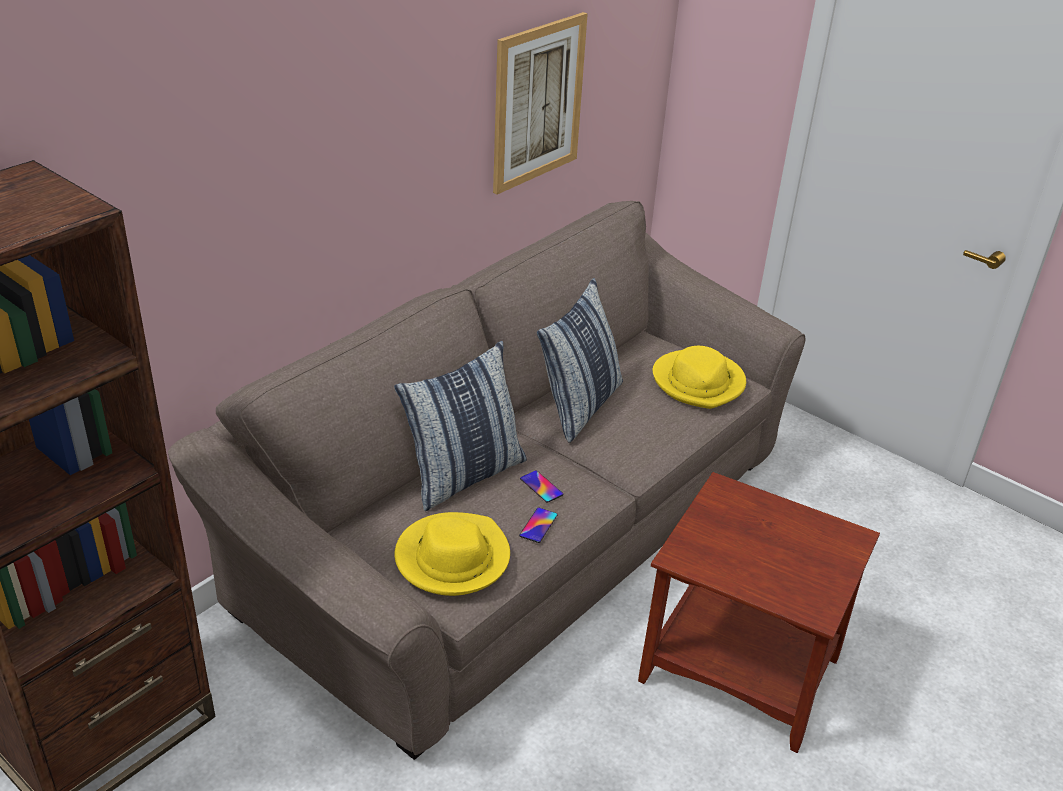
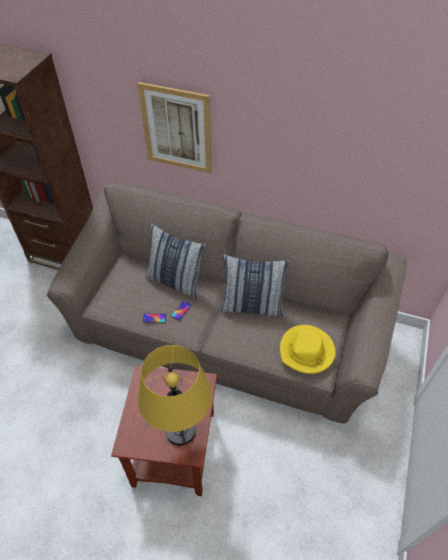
camera: 70 degrees right, 15 degrees up
(452, 558) = (120, 296): yellow hat -> none
(538, 102) = (345, 161): picture -> picture (177, 129)
(809, 540) = (180, 430): none -> yellow table lamp

